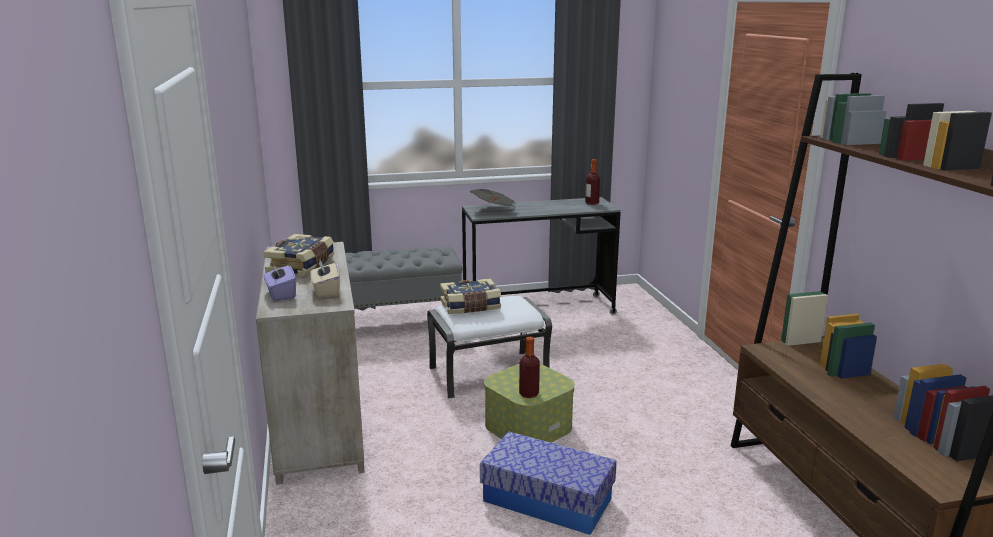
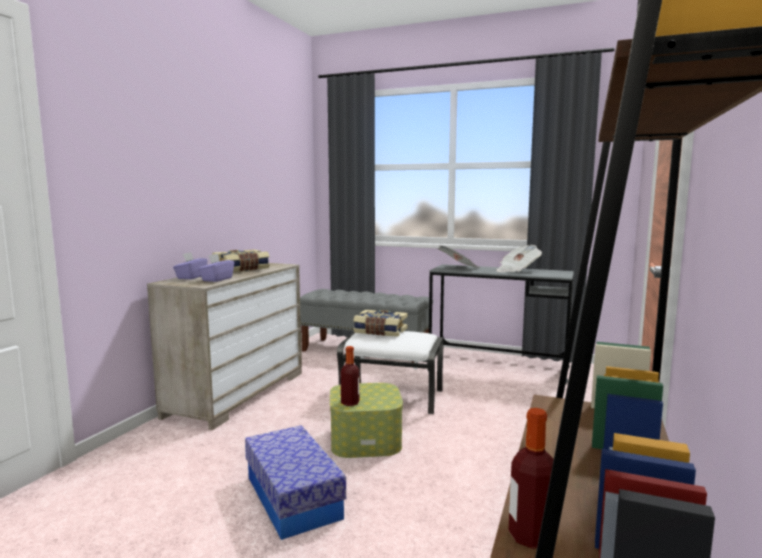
camera: 35 degrees right, 10 degrees down
(326, 291) = (217, 279): beige tissue box -> purple tissue box
(555, 205) = (517, 270): none -> newspaper
(592, 203) = (553, 273): bottle -> bottle (530, 536)

